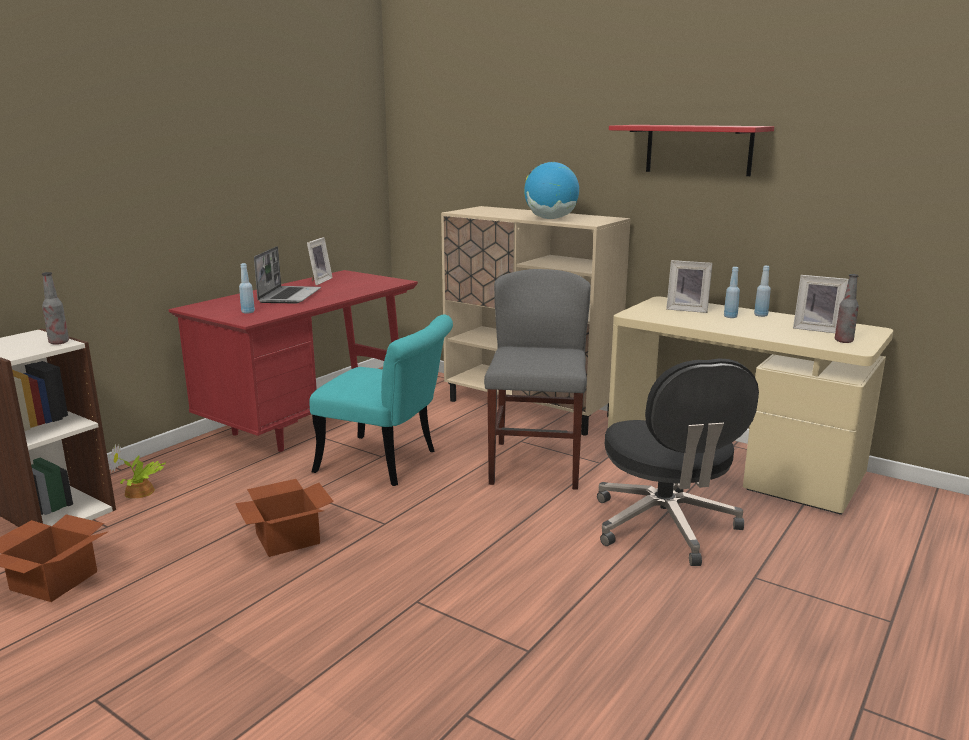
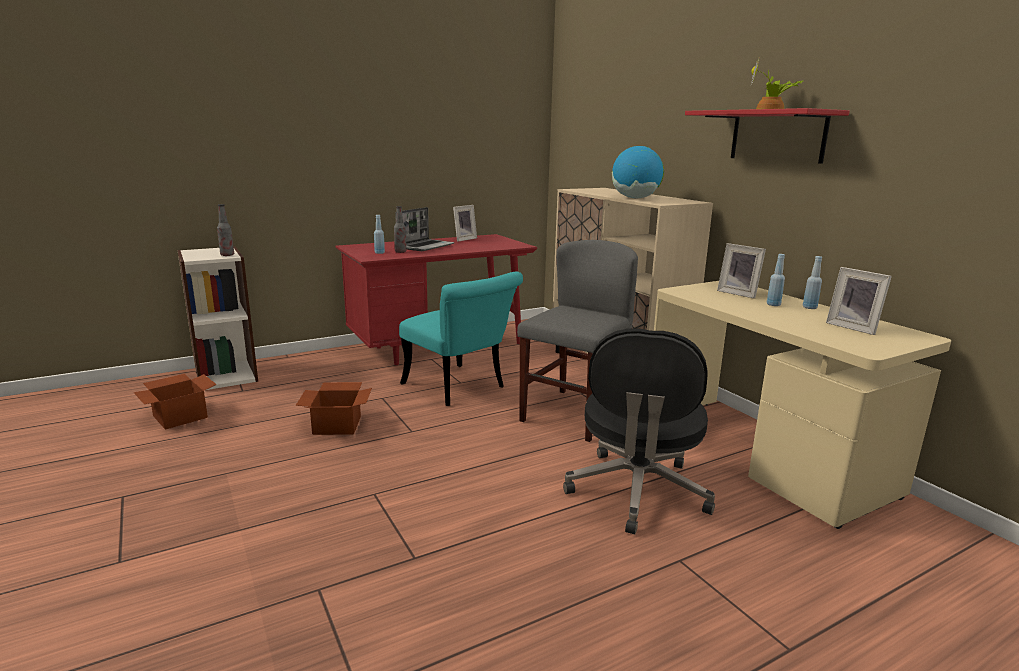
camera: 25 degrees right, 0 degrees up
(140, 492) = (283, 373): potted plant -> potted plant (771, 110)
(843, 341) = (866, 342): bottle -> bottle (400, 252)

